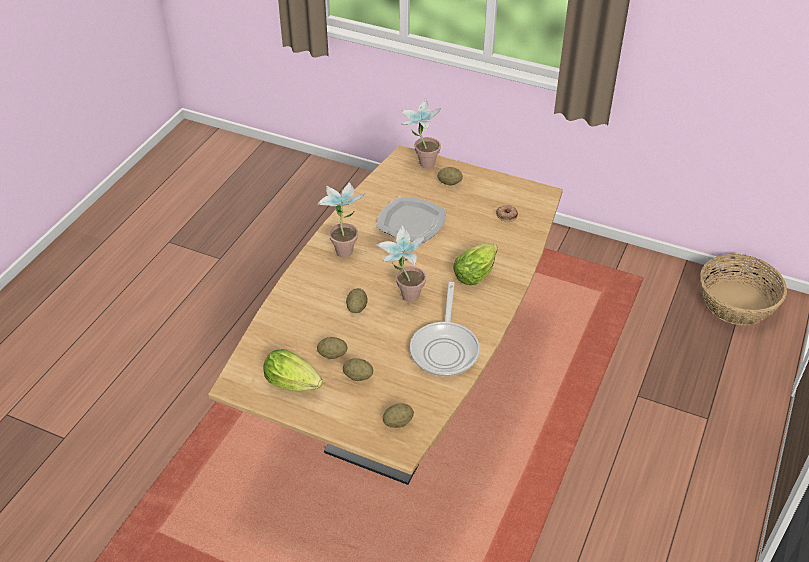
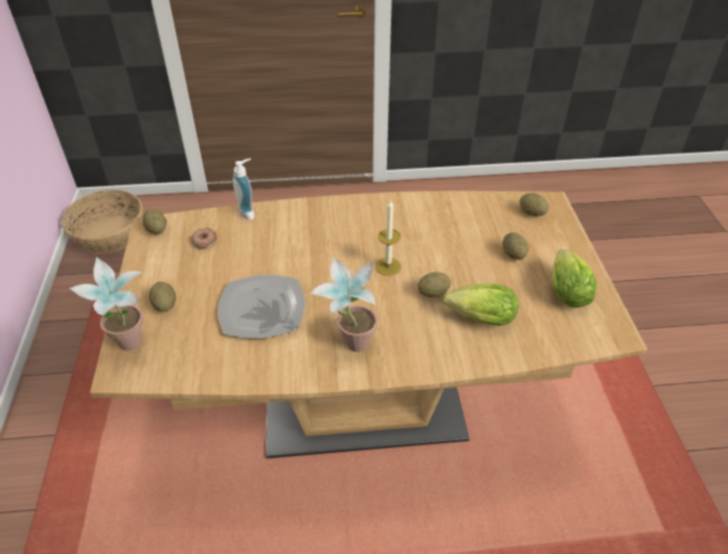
camera: 120 degrees left, 0 degrees up
(332, 355) = (507, 282): potato -> potato (157, 230)
(404, 296) = (388, 266): potted plant -> candle
(445, 348) = (428, 217): frying pan -> none
(476, 273) = (314, 231): lettuce -> lettuce (477, 318)
(528, 246) = (249, 212): none -> soap dispenser

